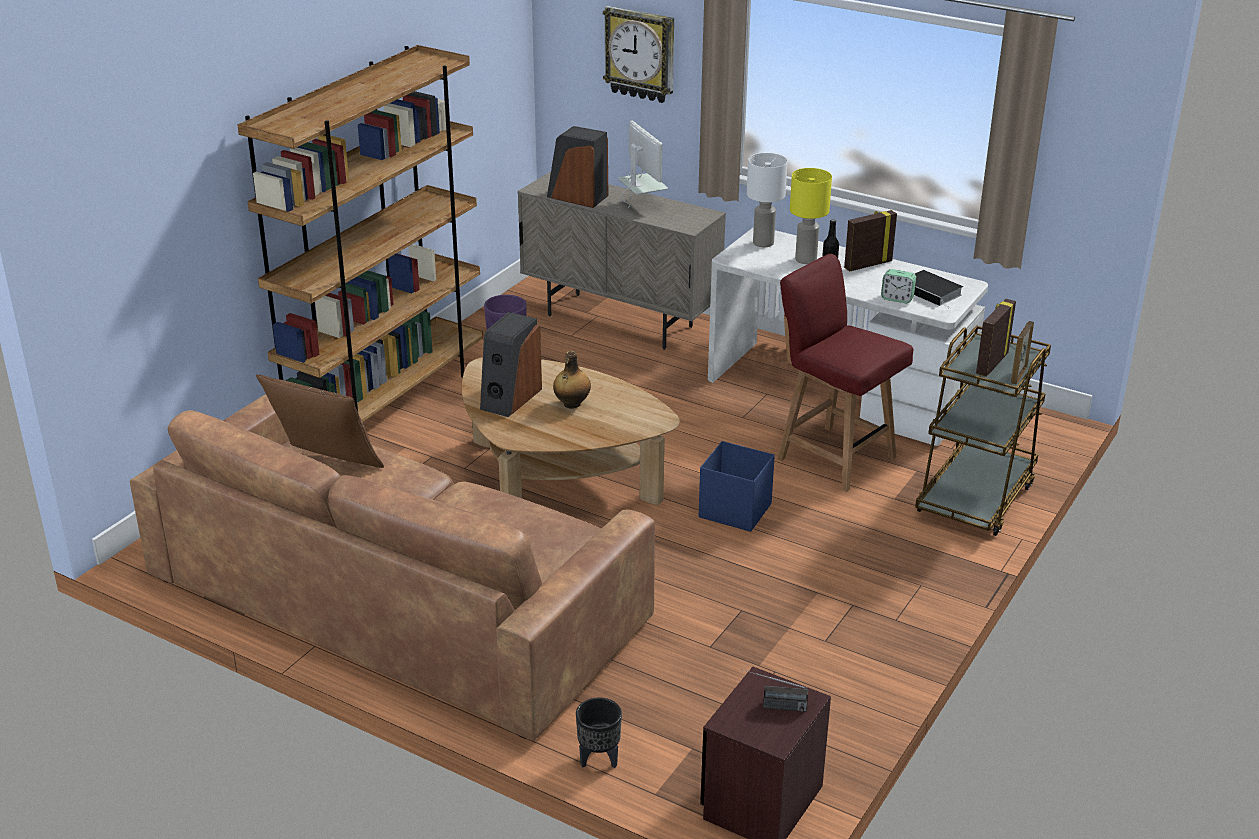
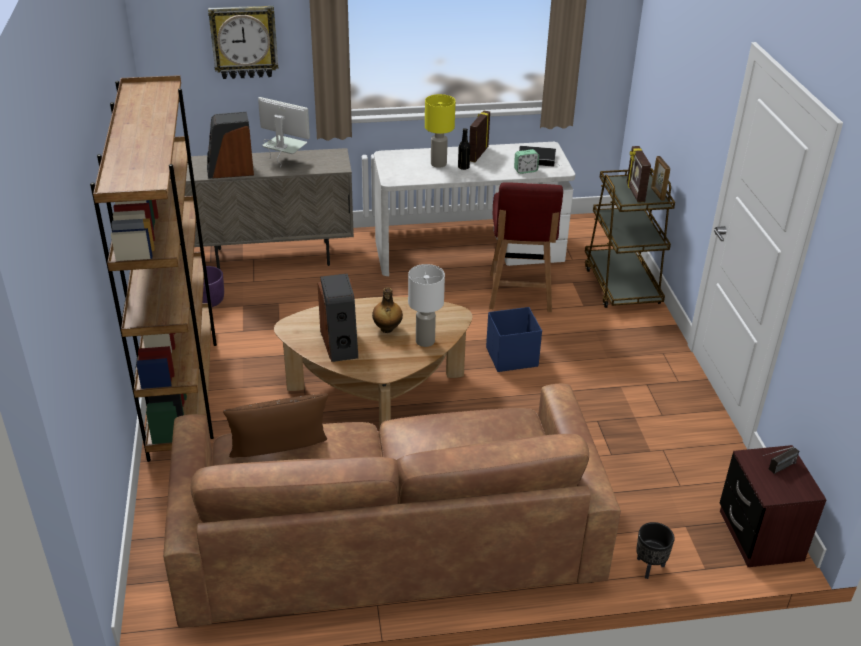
camera: 40 degrees left, 5 degrees up
(763, 243) = (396, 161): white table lamp -> white table lamp (424, 341)
(834, 457) = (519, 294): red chair -> red chair turned 90 degrees counterclockwise

